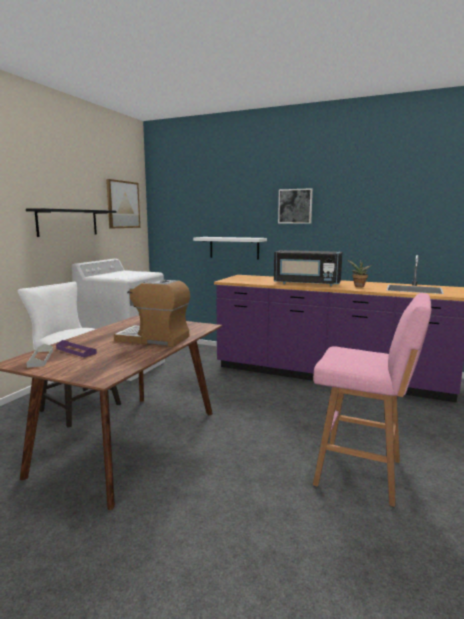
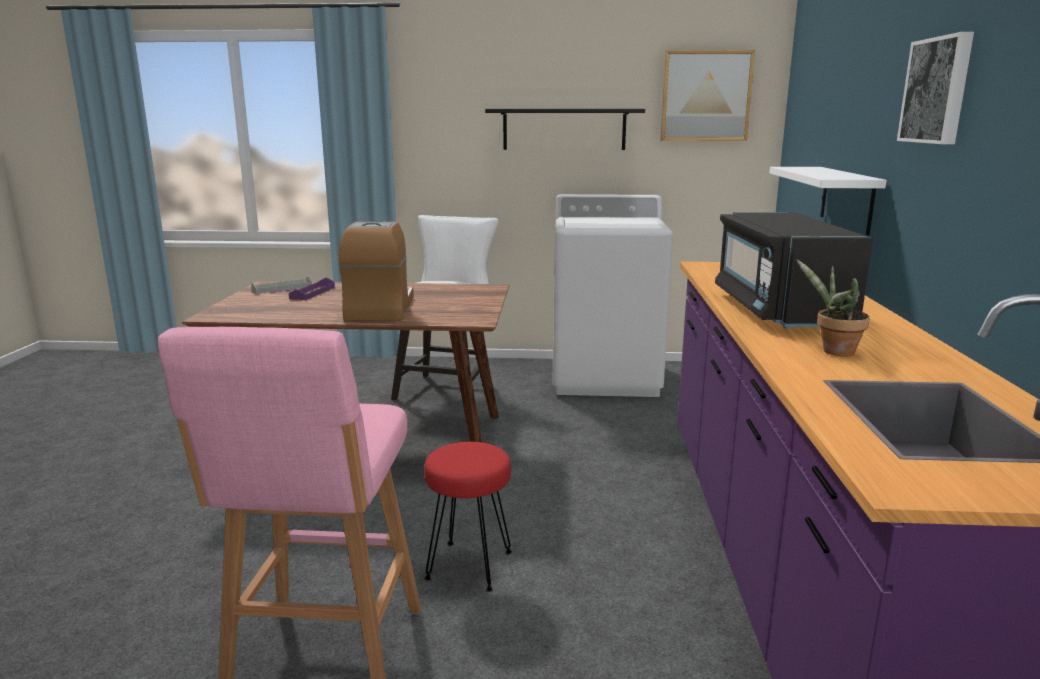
camera: 70 degrees right, 5 degrees up
(299, 429) = (470, 566): none -> red stool

